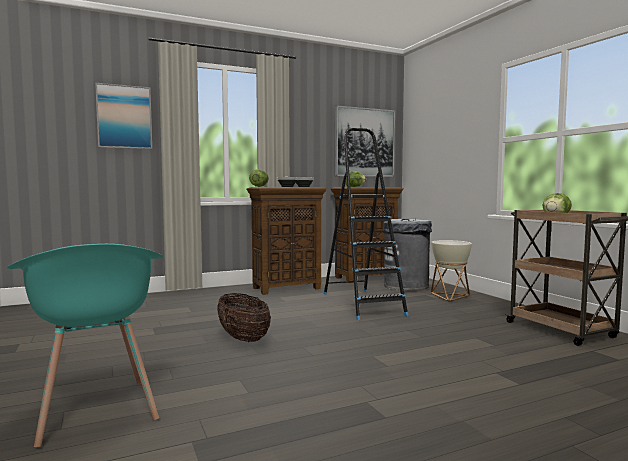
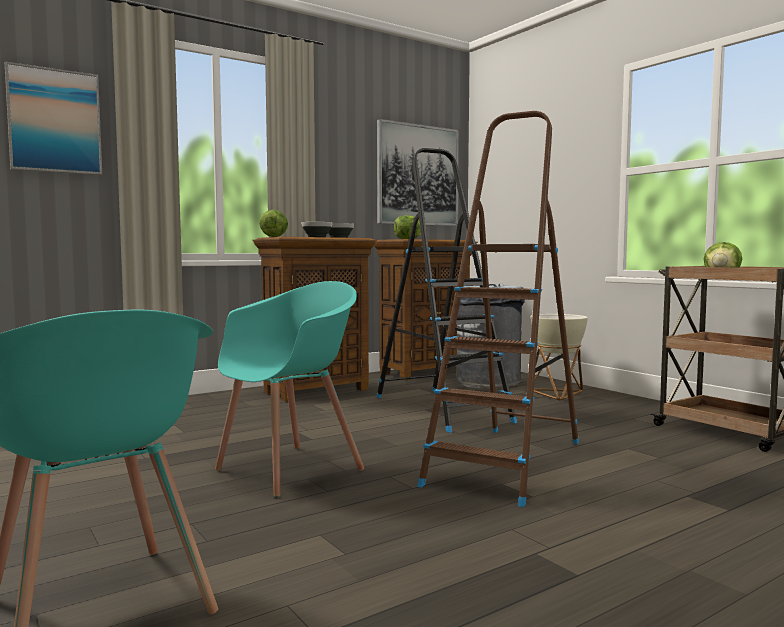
camera: 10 degrees left, 0 degrees up
(243, 338) = (290, 469): basket -> turquoise chair
(384, 342) = (506, 462): none -> brown step ladder

